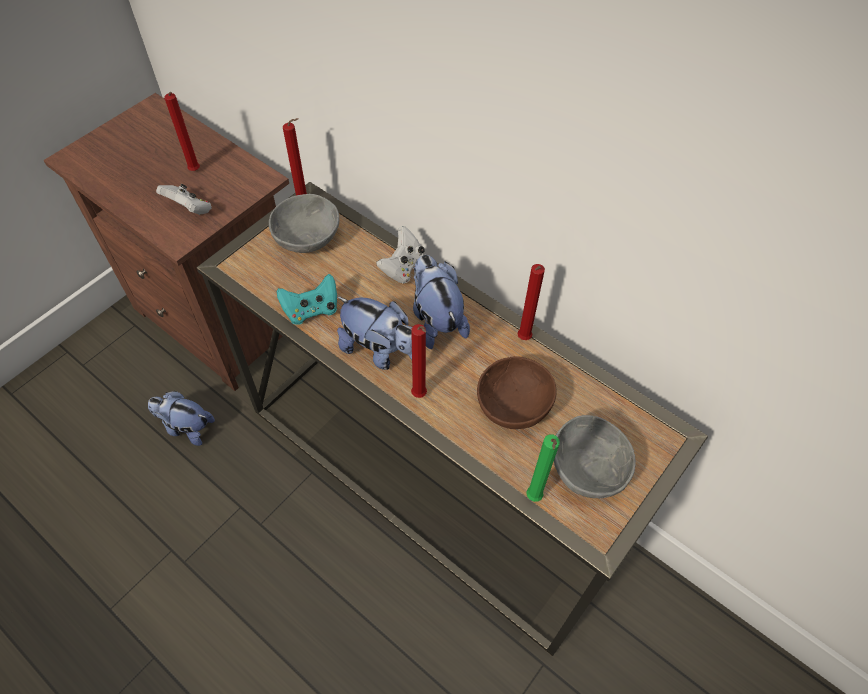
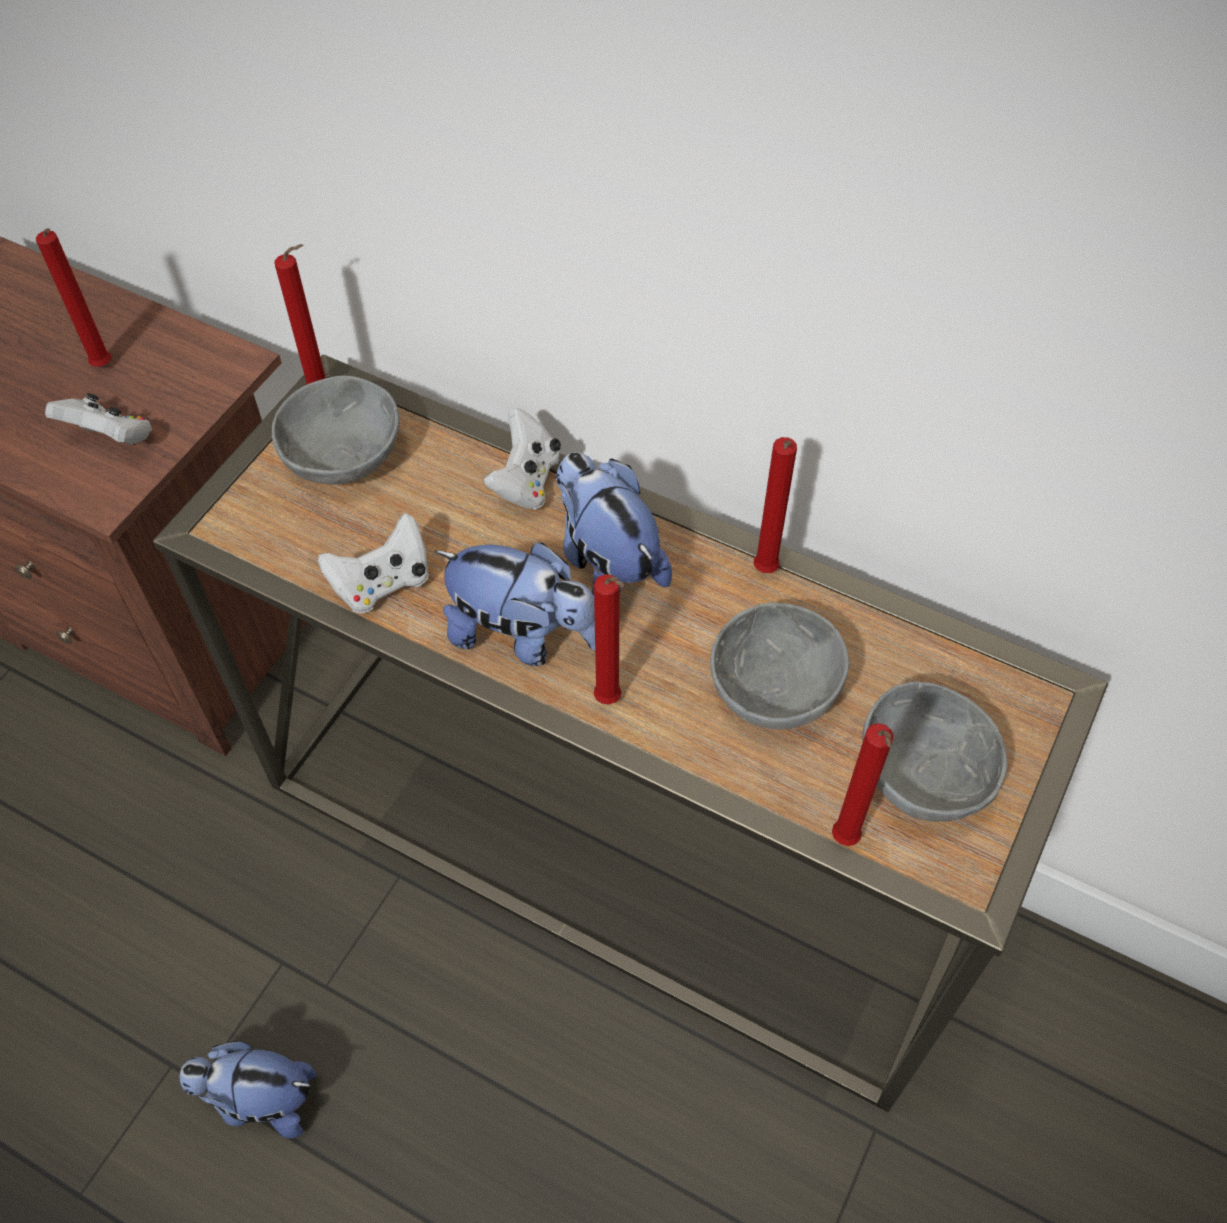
camera: 10 degrees left, 0 degrees up
(186, 428) = (150, 838): plush toy -> plush toy (260, 1100)
(311, 310) = (382, 583): turquoise game controller -> white game controller
(511, 405) = (771, 689): brown bowl -> grey bowl
(533, 499) = (845, 842): green candle -> red candle

